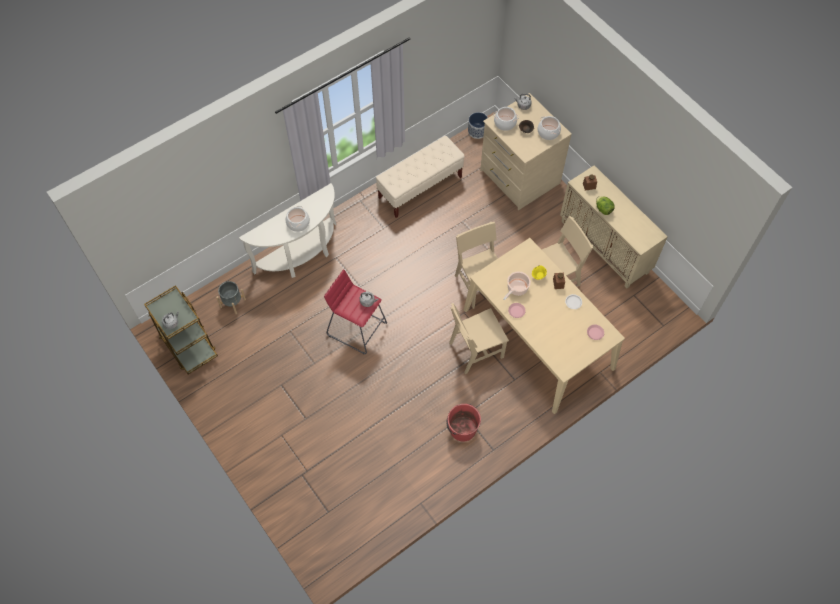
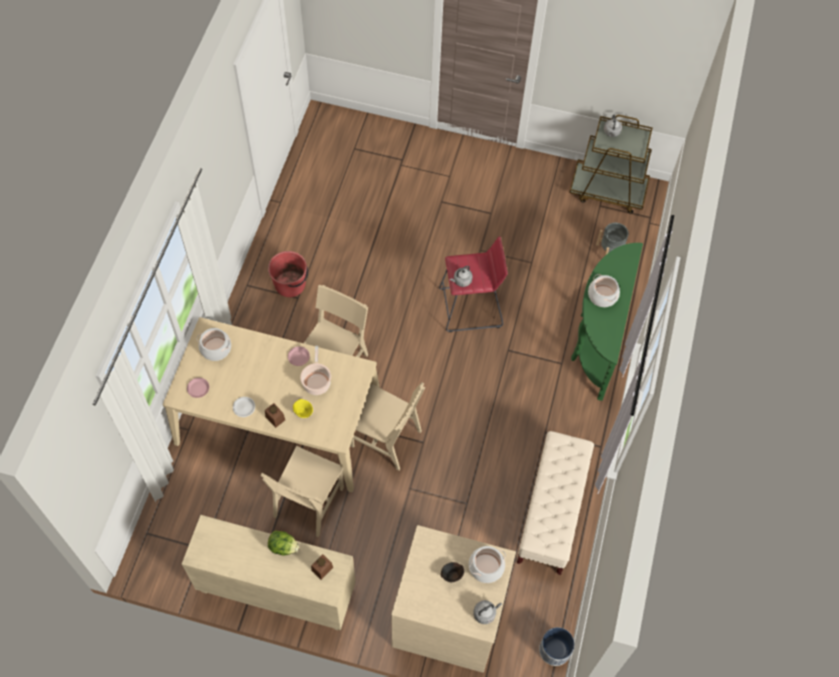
camera: 140 degrees right, 0 degrees up
(301, 256) = (596, 340): white console table -> green console table
(548, 132) = (422, 593): cooking pot -> cooking pot (216, 348)

